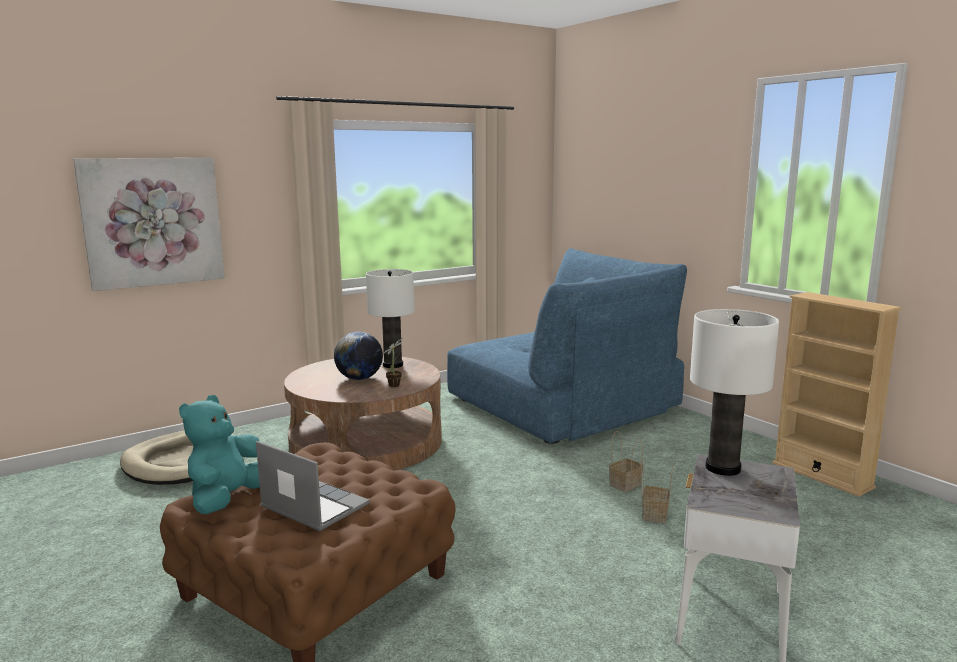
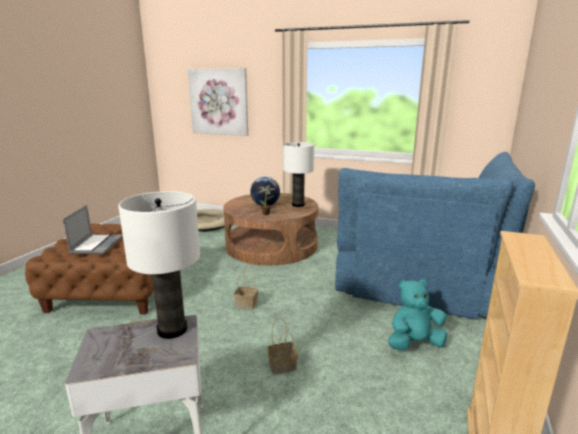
camera: 55 degrees right, 5 degrees up
(228, 500) = (96, 230): turquoise plush toy -> turquoise plush toy (414, 344)
(625, 484) = (318, 339): basket -> basket (247, 304)

